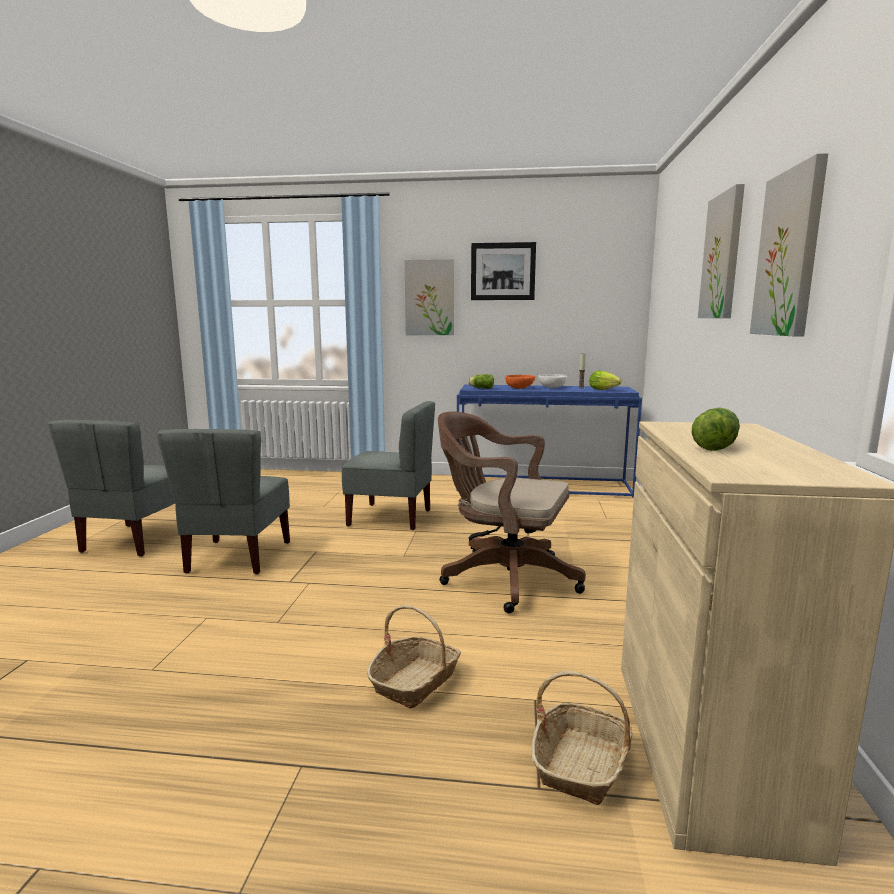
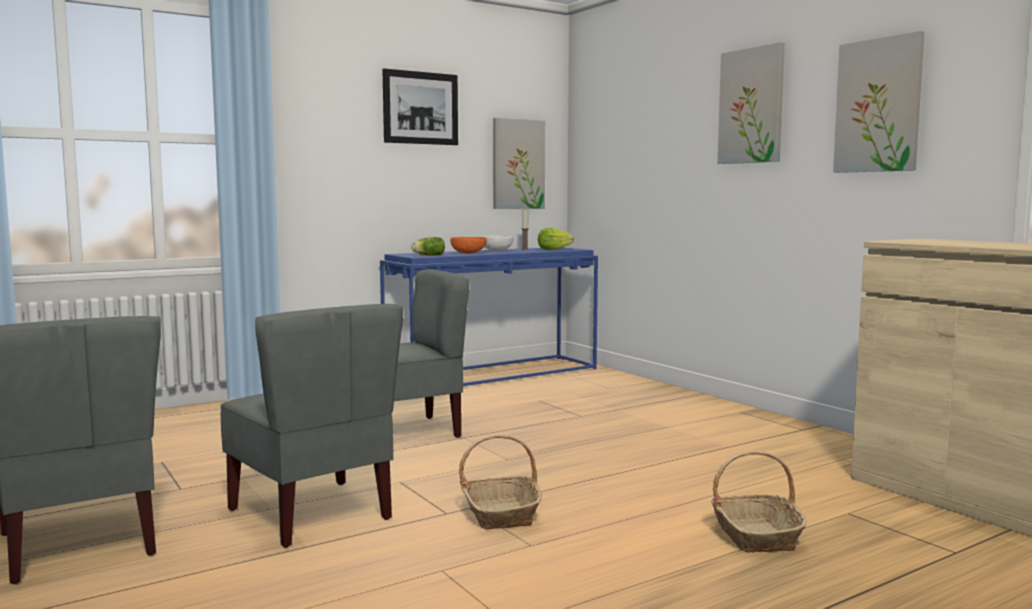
camera: 40 degrees left, 5 degrees down
(429, 298) = (330, 137): picture -> picture (518, 164)
(503, 577) = (640, 450): brown office chair -> none
(581, 763) = (945, 531): basket -> basket (500, 513)
(716, 445) = (984, 244): lettuce -> none

